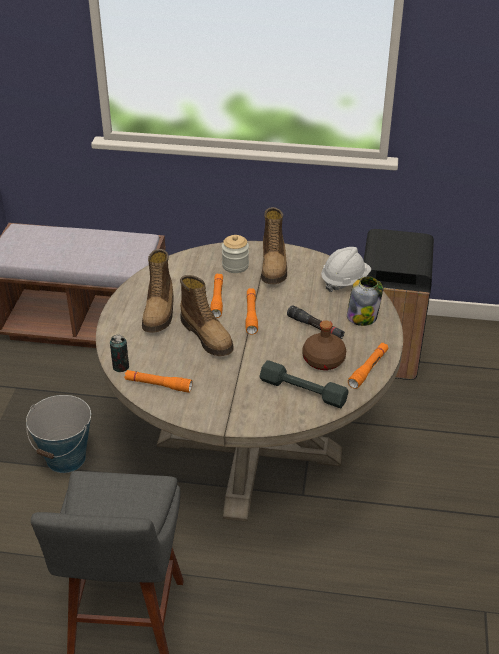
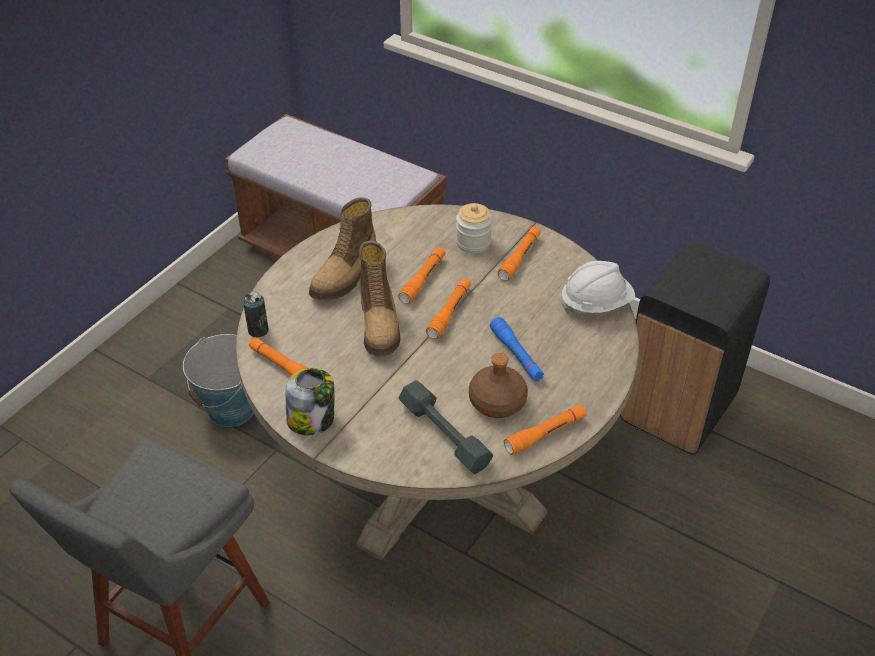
camera: 25 degrees right, 5 degrees up
(274, 266) = (519, 258): boot -> orange flashlight
(315, 327) = (516, 355): black flashlight -> blue flashlight
(362, 316) = (586, 359): jar -> jar (312, 419)

